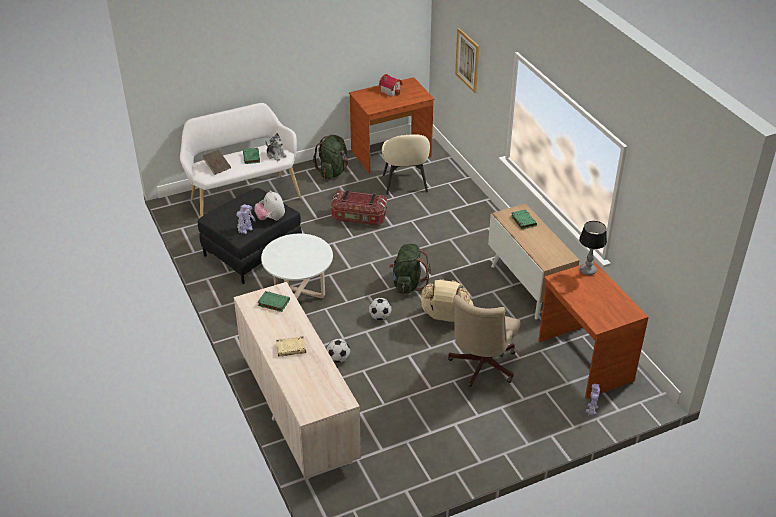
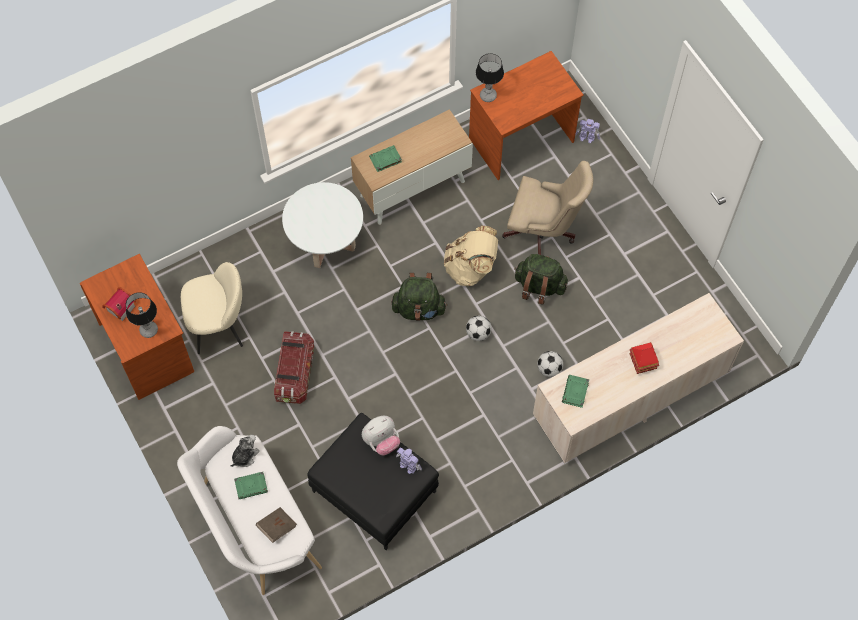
camera: 95 degrees left, 25 degrees up
(291, 348) = (642, 363): beige book -> toy house
(299, 291) = (442, 424): white coffee table -> white coffee table (326, 242)
(333, 171) = (191, 417): green backpack -> green backpack (539, 286)
(372, 101) = (148, 330): none -> table lamp
(467, 60) = (154, 179): picture -> none

